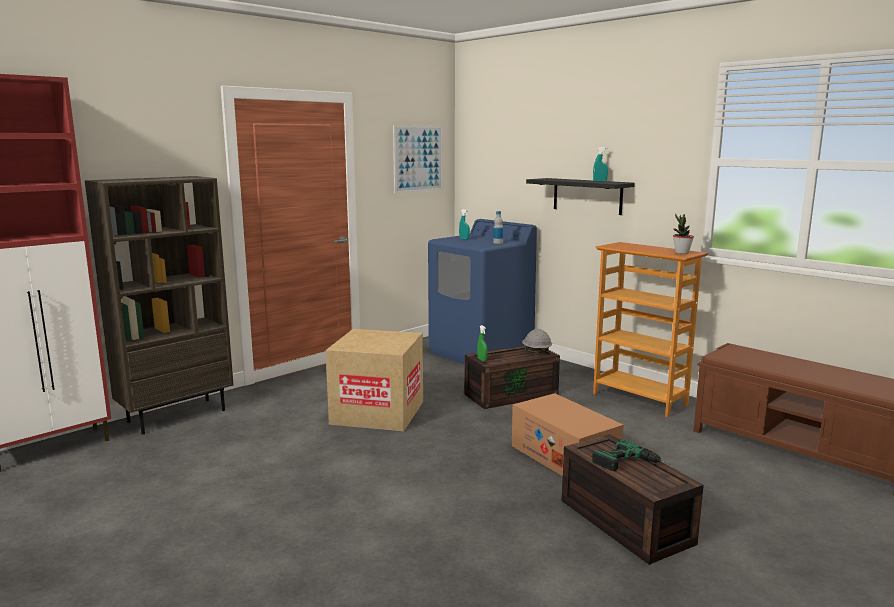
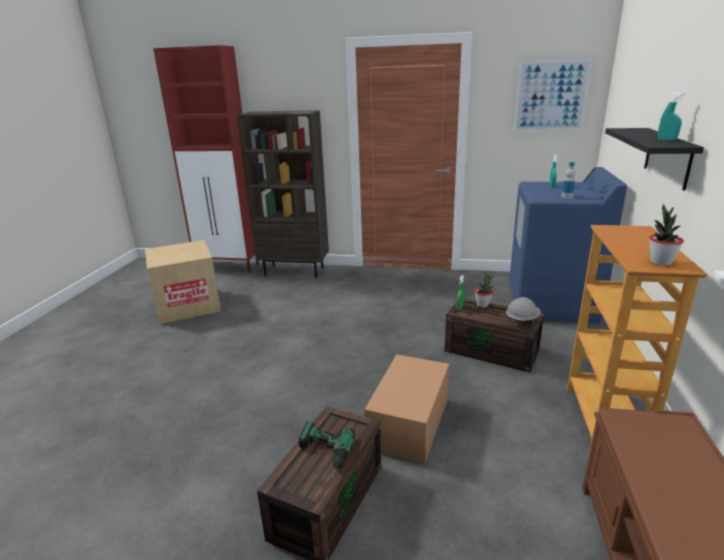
camera: 55 degrees right, 10 degrees up
(378, 412) = (377, 317): cardboard box -> cardboard box (188, 305)
(491, 353) = (482, 305): none -> potted plant

